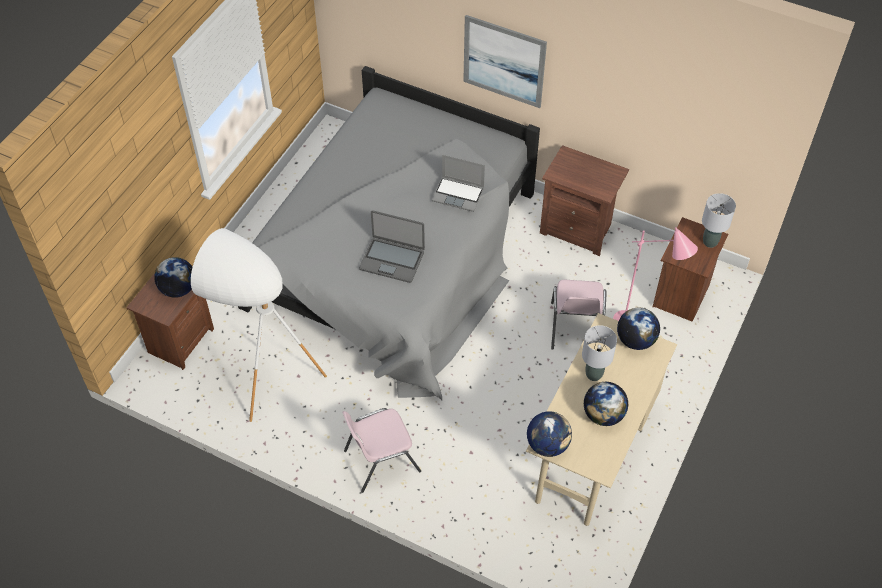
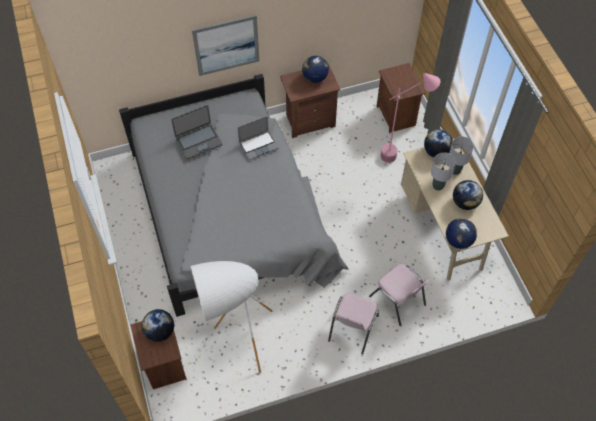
camera: 45 degrees left, 5 degrees up
(392, 260) = (266, 211): laptop -> laptop (198, 141)
(575, 328) = (366, 175): pink chair -> pink chair (398, 301)
(596, 173) = (315, 78): none -> globe
(710, 242) = (406, 73): grey table lamp -> grey table lamp (455, 170)

